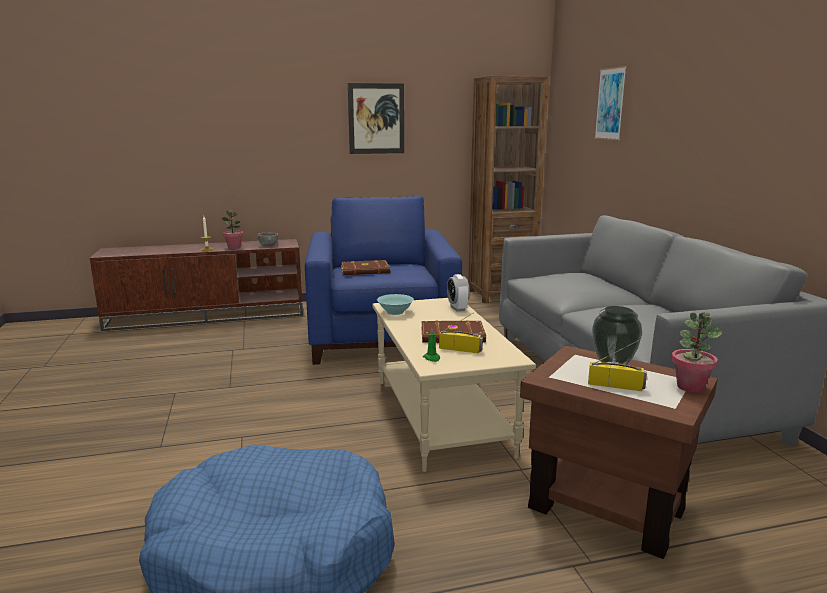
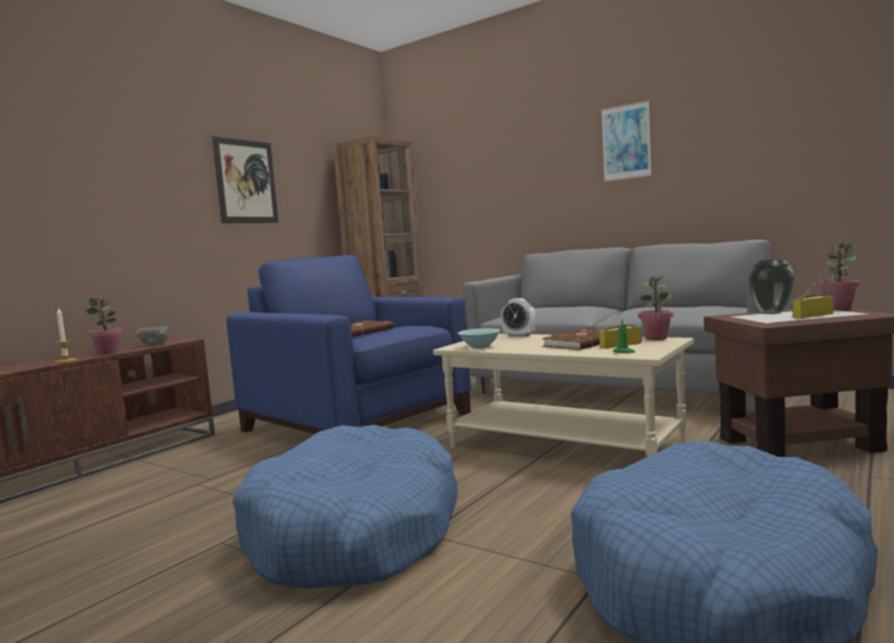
camera: 40 degrees left, 10 degrees down
(221, 417) = (355, 532): none -> blue dog bed
(510, 352) = (656, 338): none -> potted plant
(610, 104) = (488, 161): picture -> picture (626, 142)

